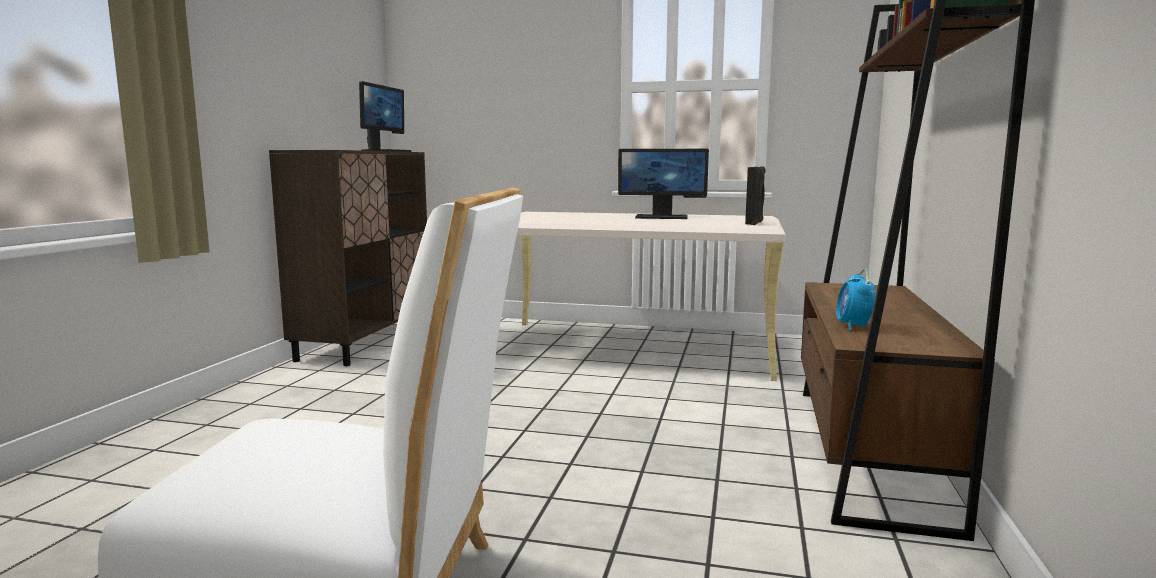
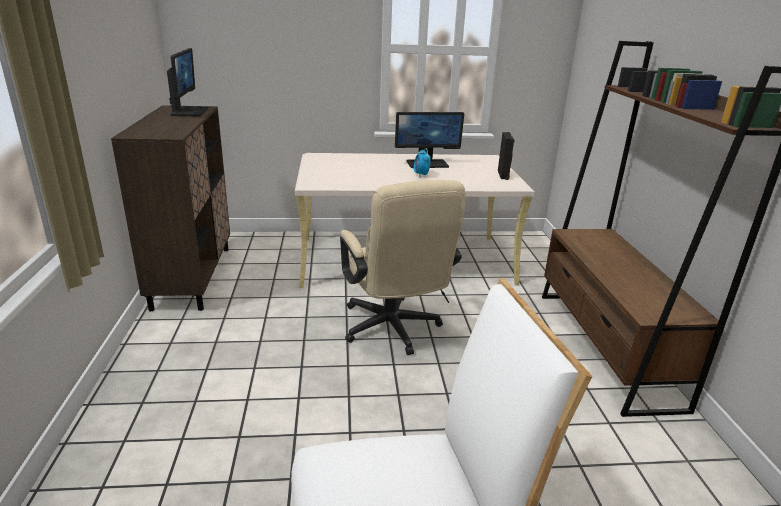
camera: 20 degrees left, 15 degrees up
(555, 403) = (393, 331): none -> beige office chair
(853, 326) = (628, 293): alarm clock -> alarm clock (421, 175)

